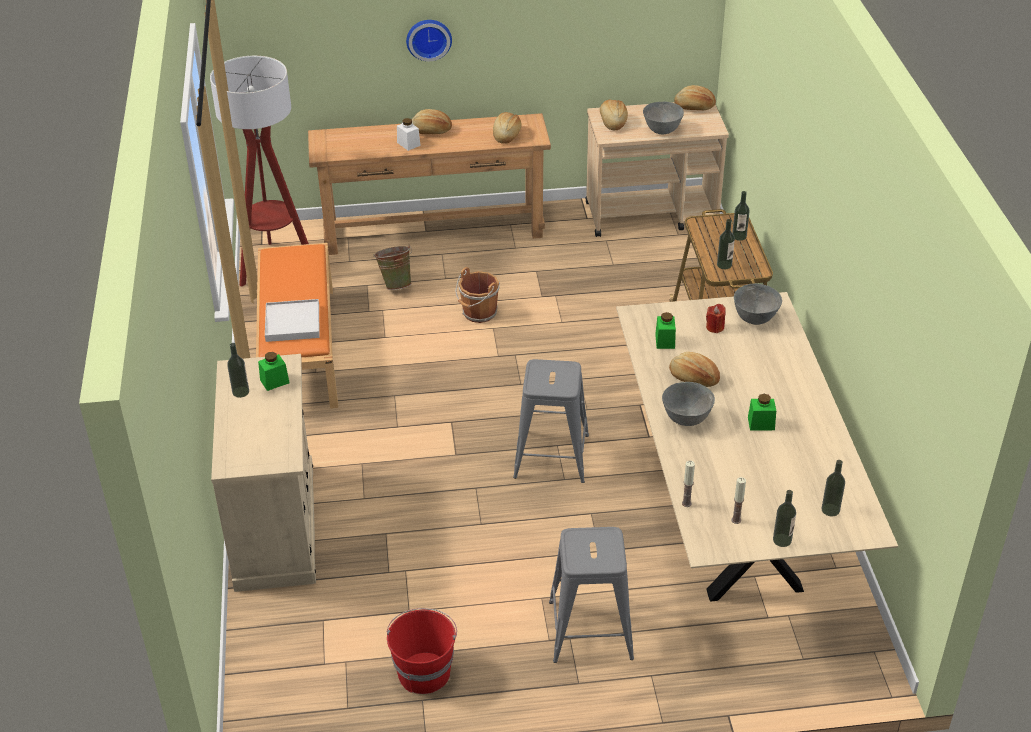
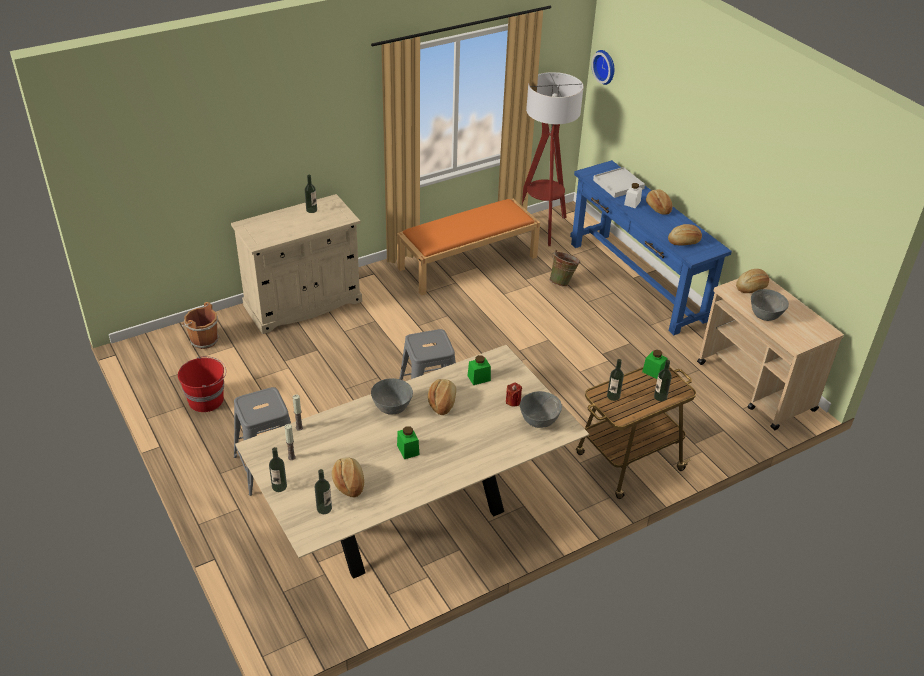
camera: 65 degrees right, 0 degrees up
(274, 381) = (327, 218): green jar -> green jar (653, 372)
(292, 323) = (440, 231): white tray -> white tray (618, 184)
(428, 38) = (688, 142): wall clock -> wall clock (605, 66)
(433, 230) = (636, 281): brown console table -> blue console table
(478, 313) = (559, 328): brown bucket -> brown bucket (203, 340)
(694, 107) = (820, 326): bread -> bread (349, 482)

